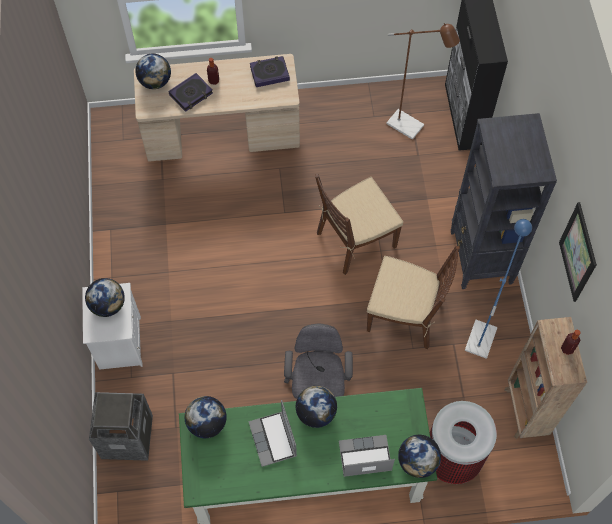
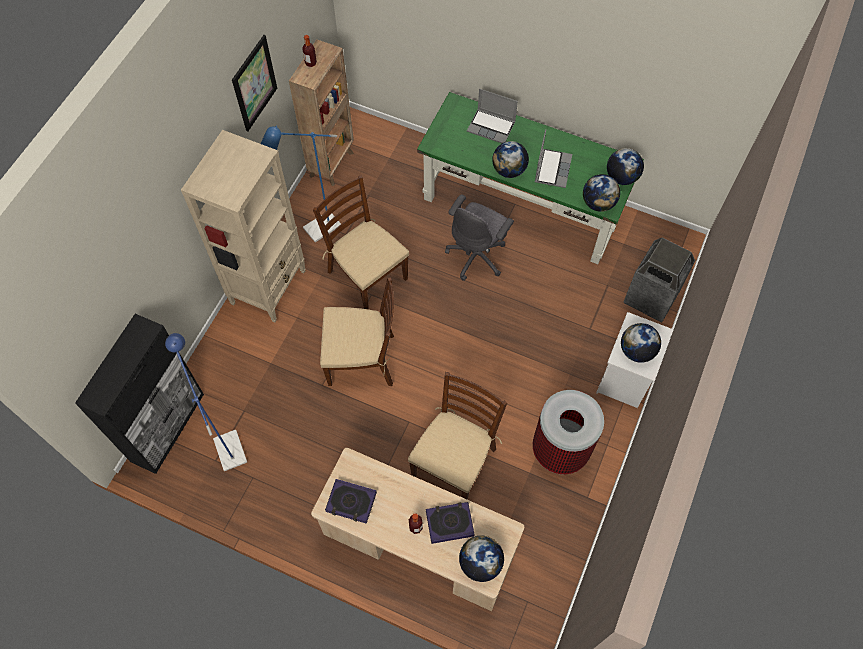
camera: 150 degrees left, 0 degrees up
(229, 202) = (454, 462): none -> brown chair
(410, 128) = (227, 444): brown floor lamp -> blue floor lamp
(417, 462) = (455, 107): globe -> globe (621, 177)
(452, 457) = (408, 163): trash can -> trash can (560, 450)
(480, 258) = (269, 287): black bookcase -> beige bookcase

